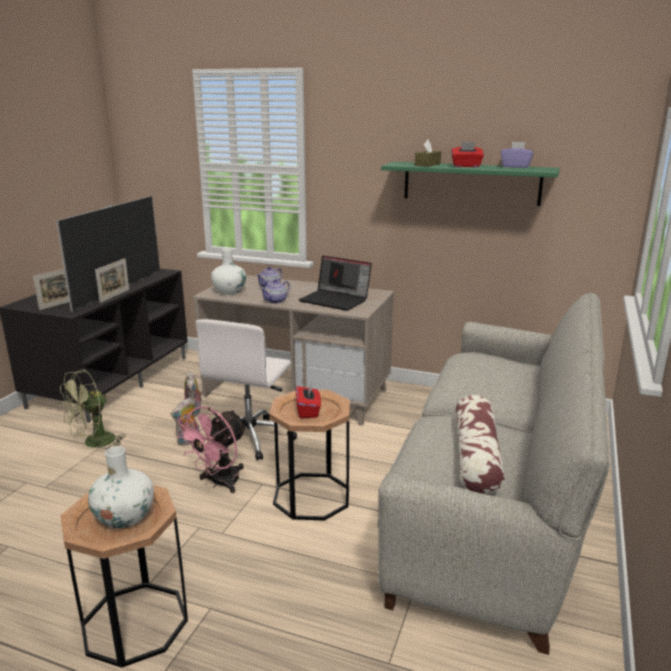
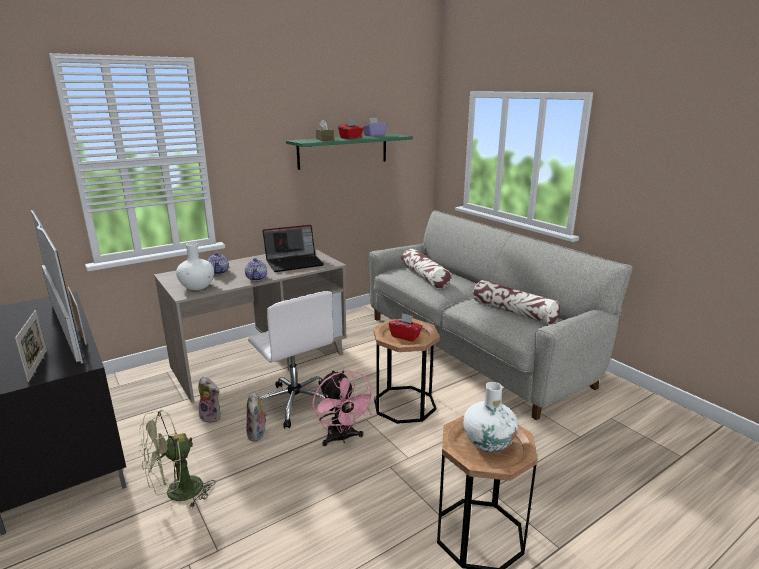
camera: 55 degrees left, 0 degrees up
(94, 443) = (177, 494): green fan -> green fan turned 60 degrees clockwise
(487, 374) = (424, 277): none -> pillow

